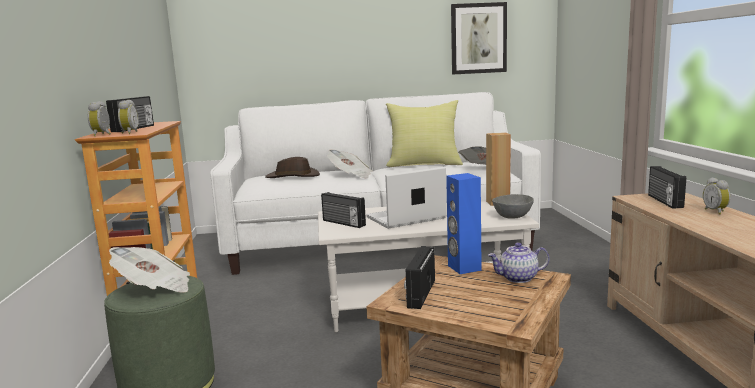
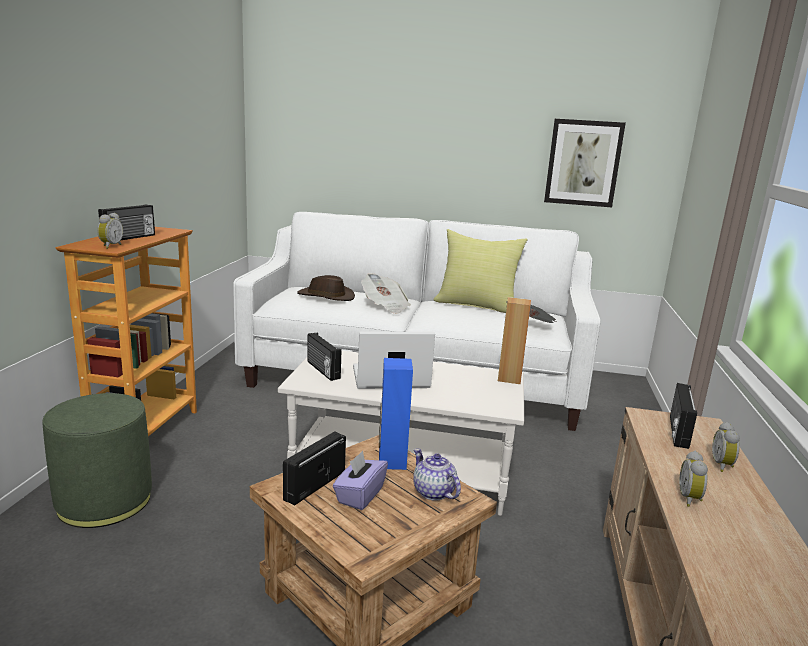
camera: 15 degrees right, 5 degrees up
(103, 134) = (86, 244): alarm clock -> alarm clock (690, 499)
(155, 288) = (96, 409): newspaper -> none
(465, 292) = (359, 495): none -> purple tissue box
(513, 217) = (504, 404): grey bowl -> none
(518, 278) = (433, 492): teapot -> teapot turned 45 degrees clockwise

